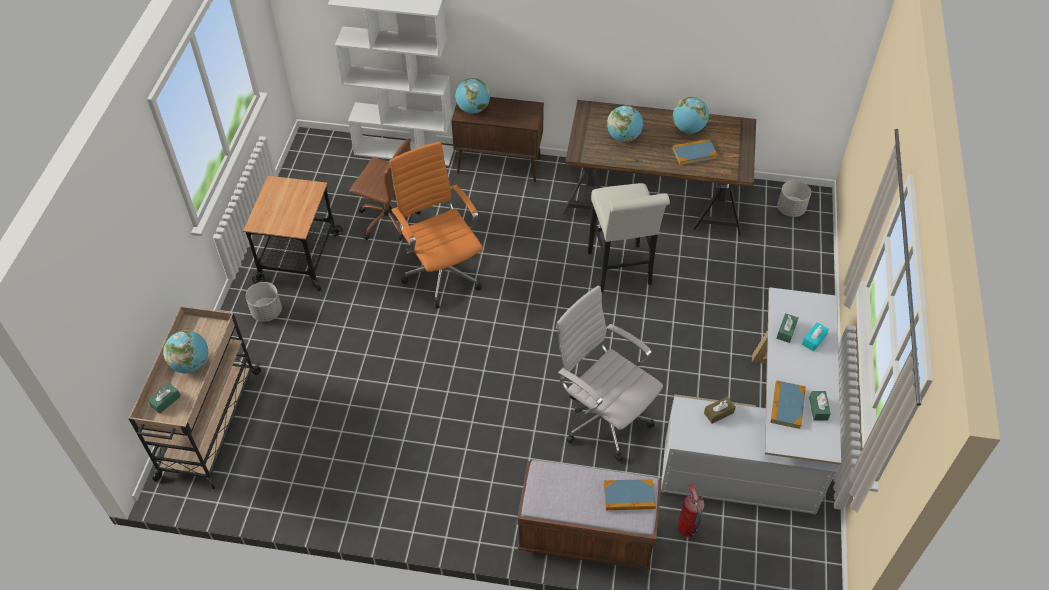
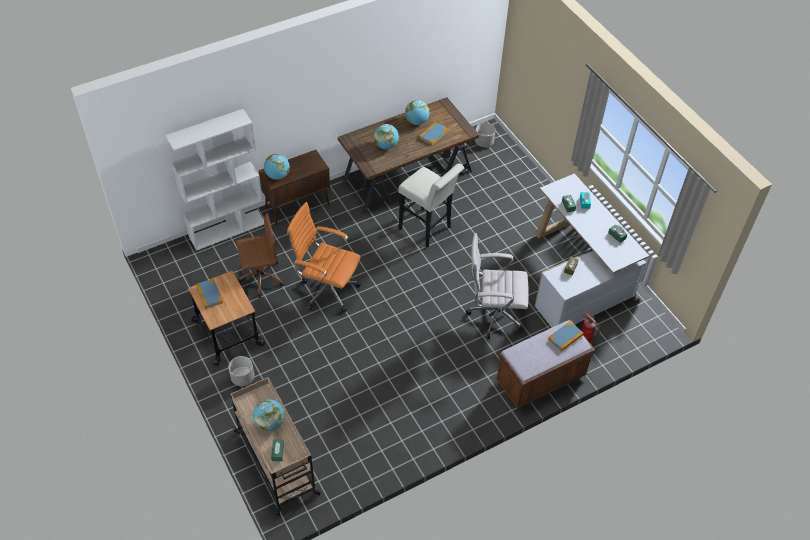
camera: 40 degrees left, 0 degrees up
(787, 406) = (602, 243): book -> book (209, 294)

